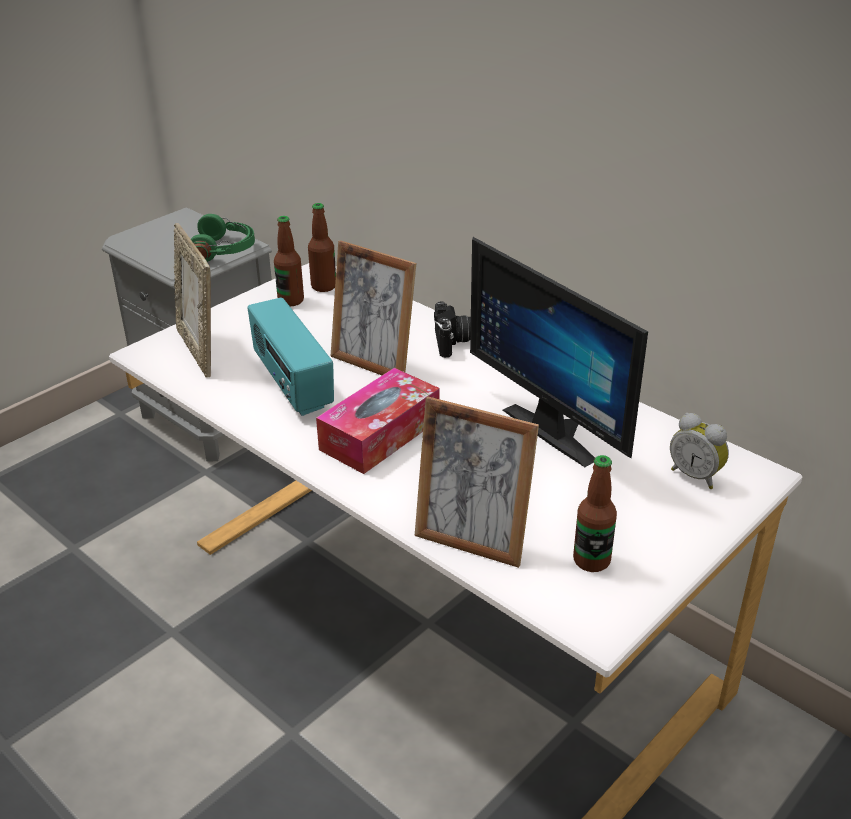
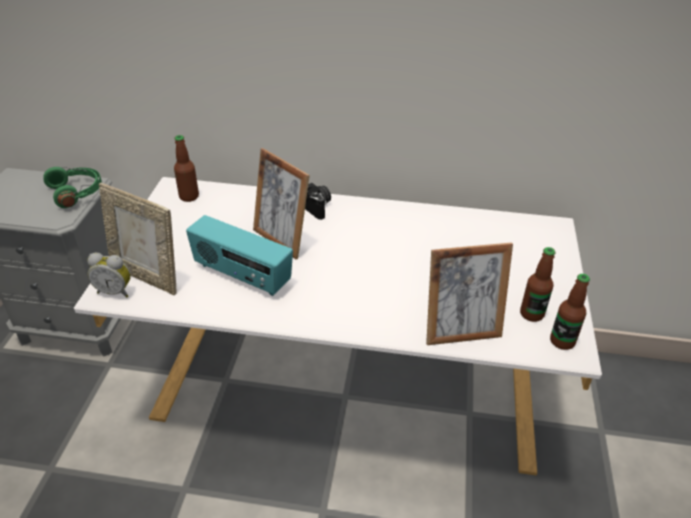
camera: 35 degrees left, 5 degrees up
(291, 300) = (176, 215): bottle -> bottle (562, 341)
(373, 363) = (281, 240): picture frame -> picture frame turned 45 degrees clockwise
(380, 434) = (336, 287): tissue box -> none
(559, 429) = (434, 240): monitor -> none
(696, 475) = (528, 239): alarm clock -> alarm clock (115, 291)

